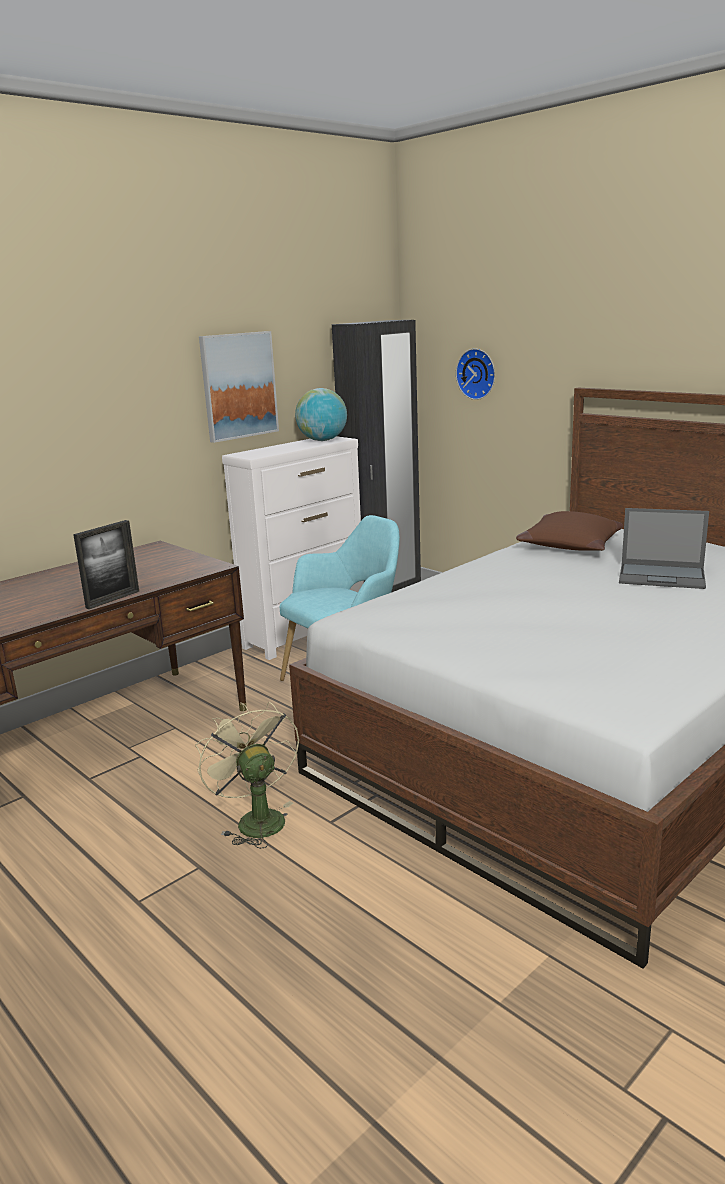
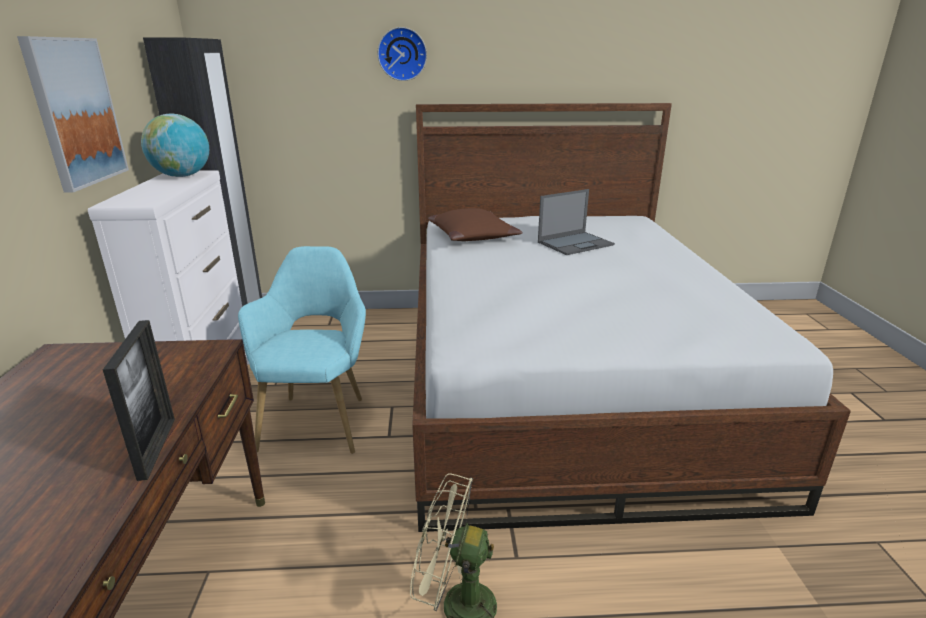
camera: 50 degrees left, 5 degrees up
(477, 373) = (300, 96): wall clock -> wall clock (402, 54)

